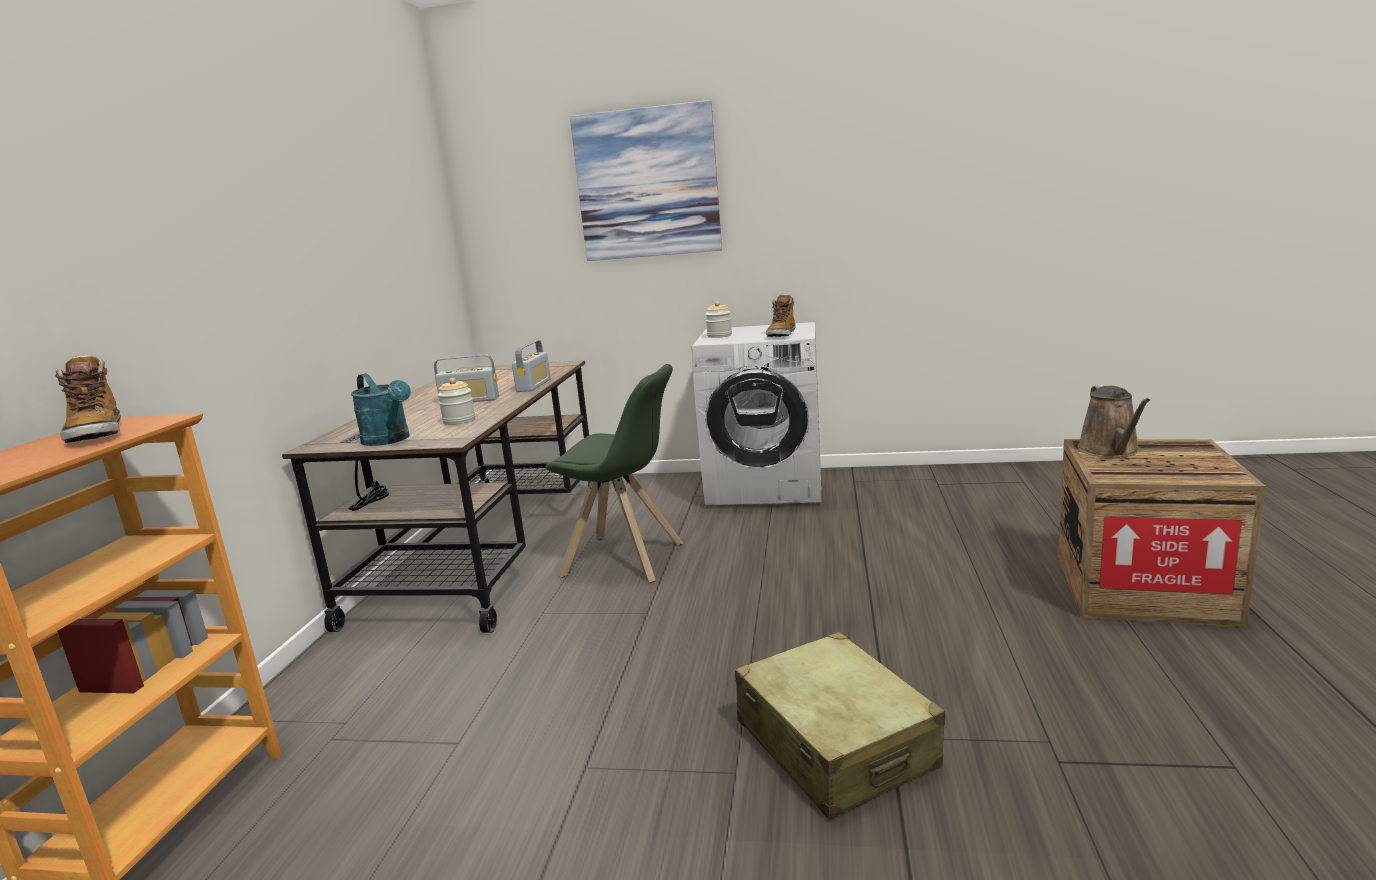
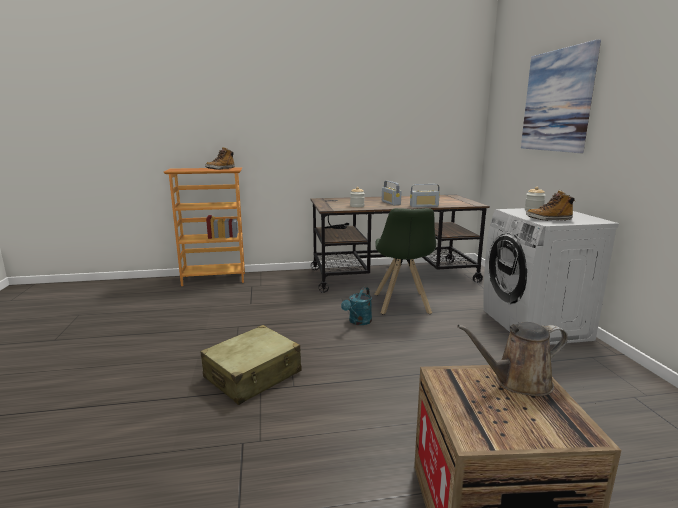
camera: 70 degrees right, 0 degrees up
(390, 440) = (327, 204): turquoise watering can -> turquoise watering can (358, 322)

